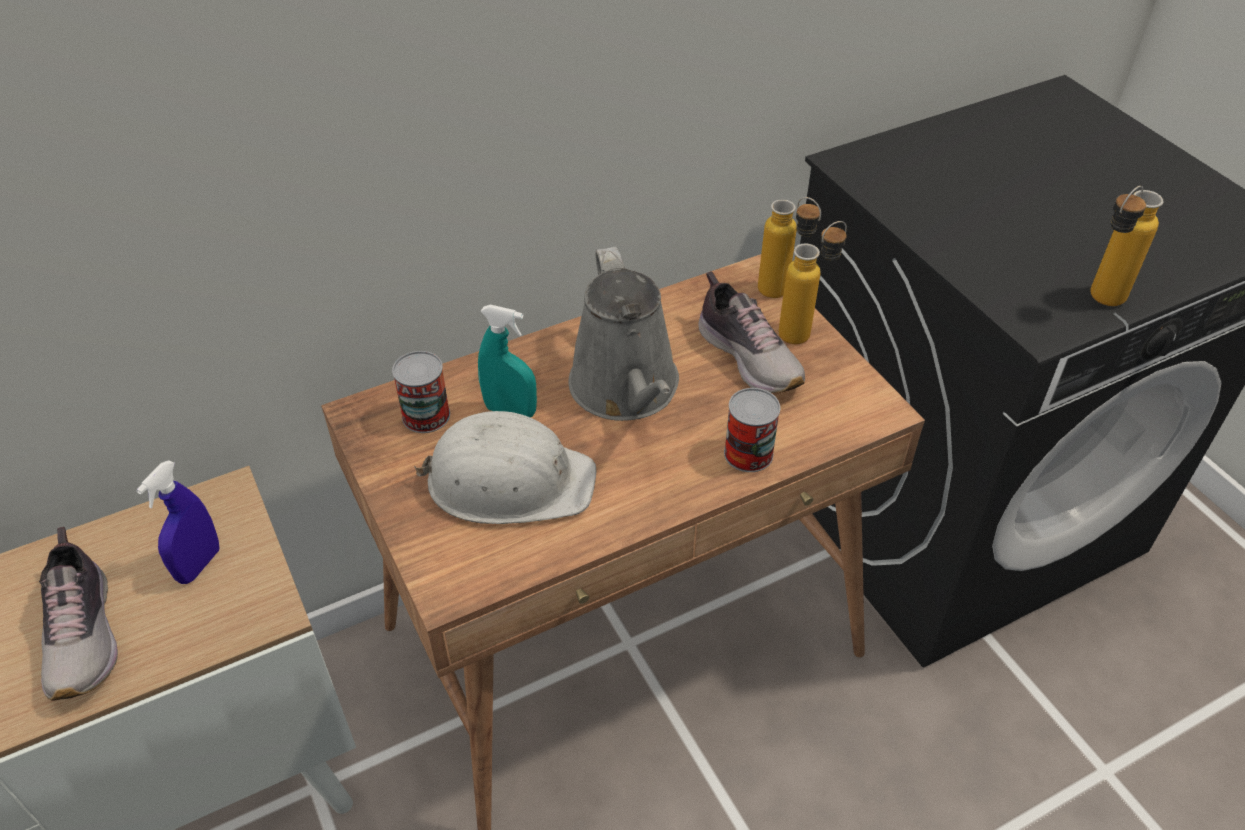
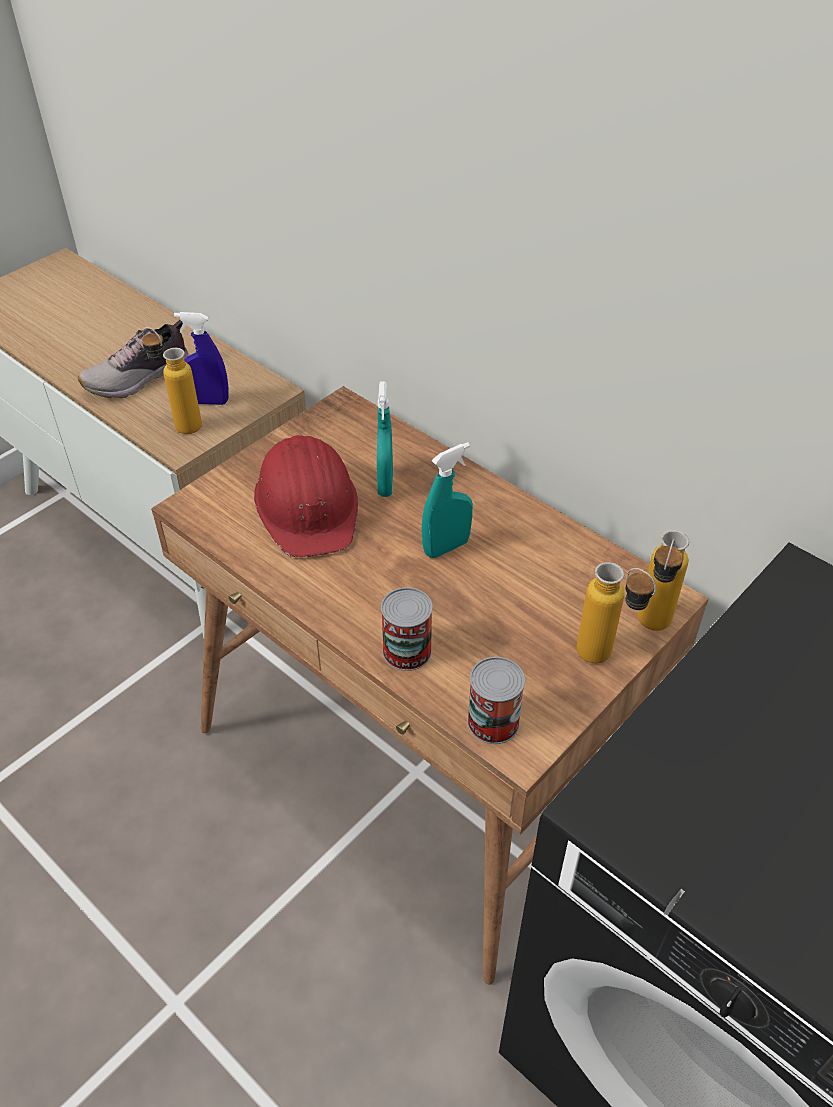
camera: 70 degrees right, 0 degrees up
(426, 415) = (357, 440): can -> can (493, 722)
(509, 481) = (308, 506): white hard hat -> red hard hat
(627, 390) = (446, 547): grey watering can -> turquoise spray bottle
(750, 357) = (540, 623): shoe -> none
(1098, 302) = (692, 869): bottle -> bottle (180, 423)

